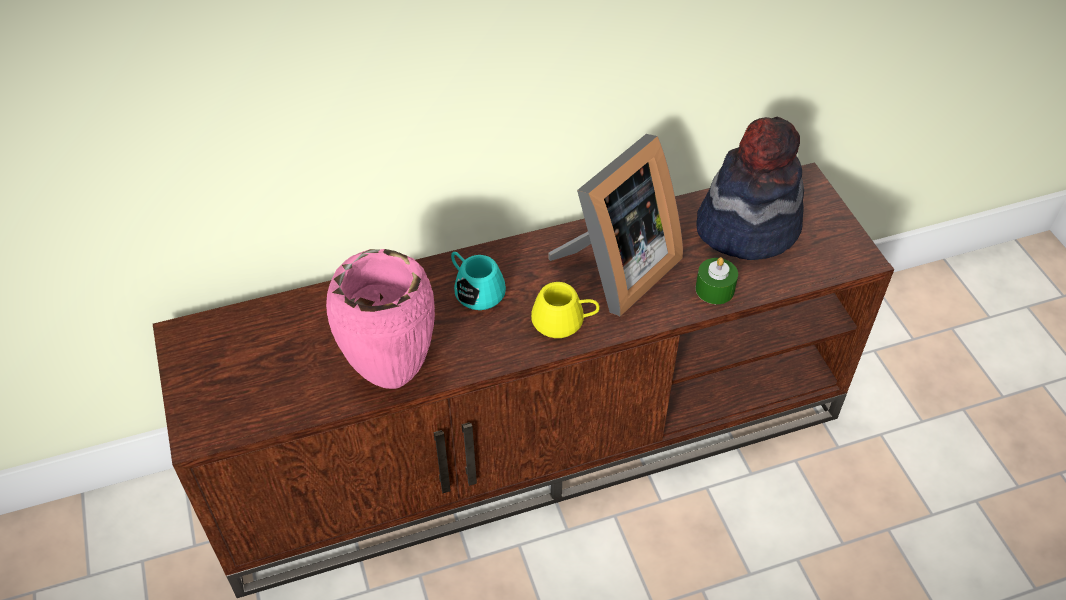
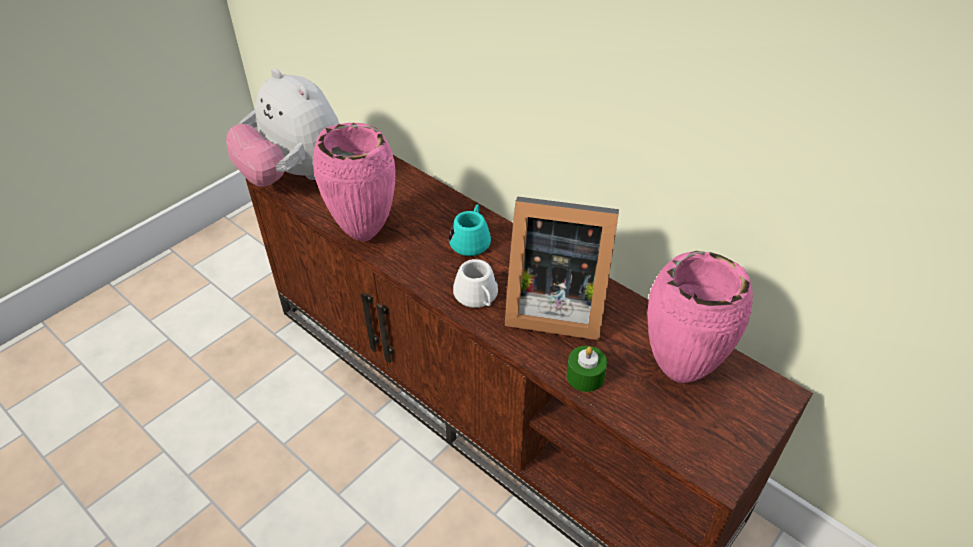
camera: 60 degrees right, 5 degrees down
(219, 408) = (295, 176): none -> plush toy
(564, 321) = (478, 298): yellow mug -> white mug
(747, 227) = (678, 372): hat -> pink vase

